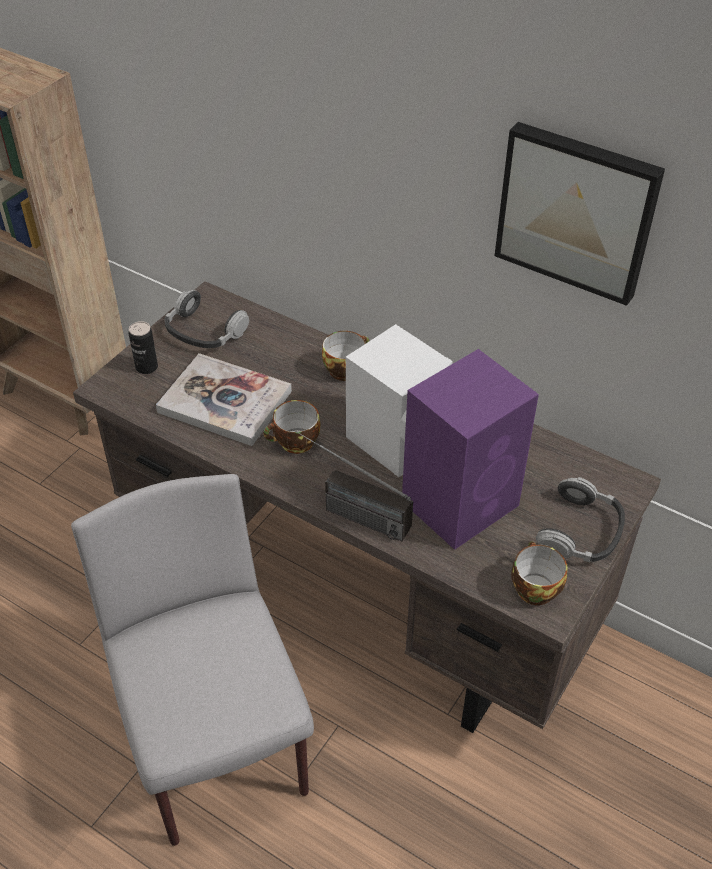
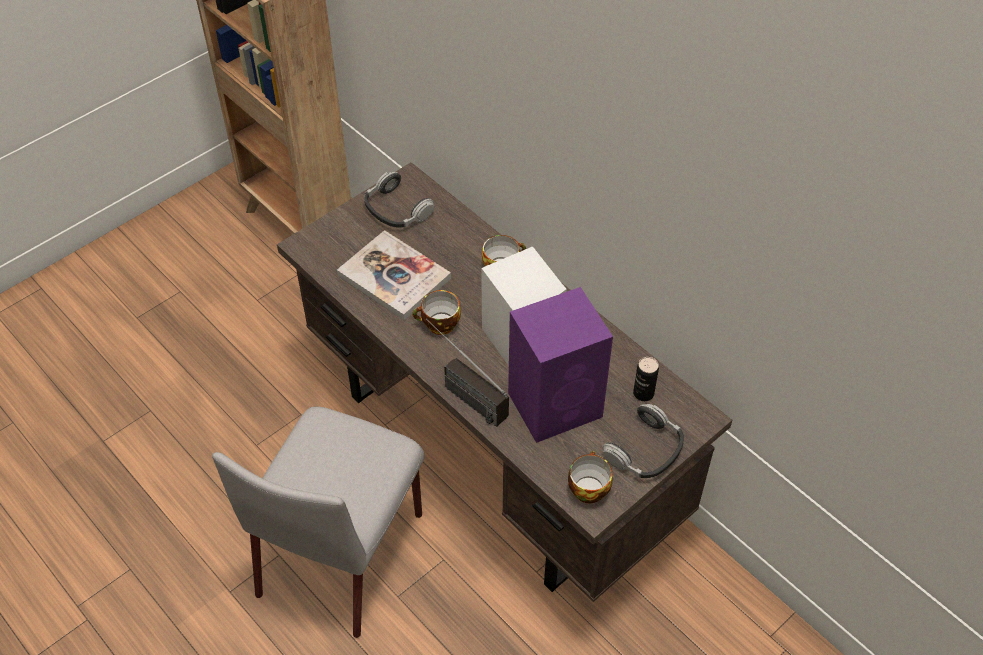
camera: 15 degrees right, 5 degrees up
(146, 367) = (340, 233): can -> can (643, 393)
(216, 744) = (342, 551): grey chair -> grey chair turned 150 degrees counterclockwise
(577, 211) = (676, 192): picture -> none

